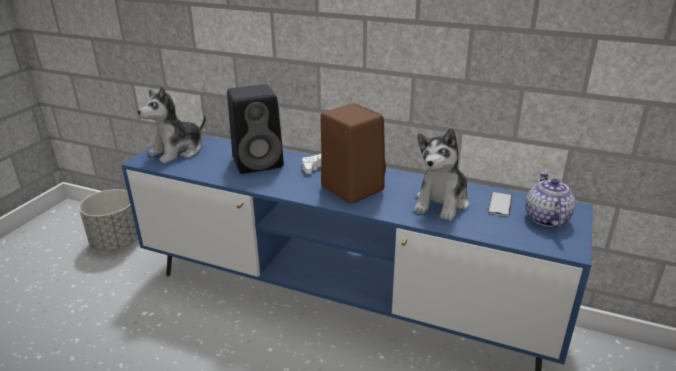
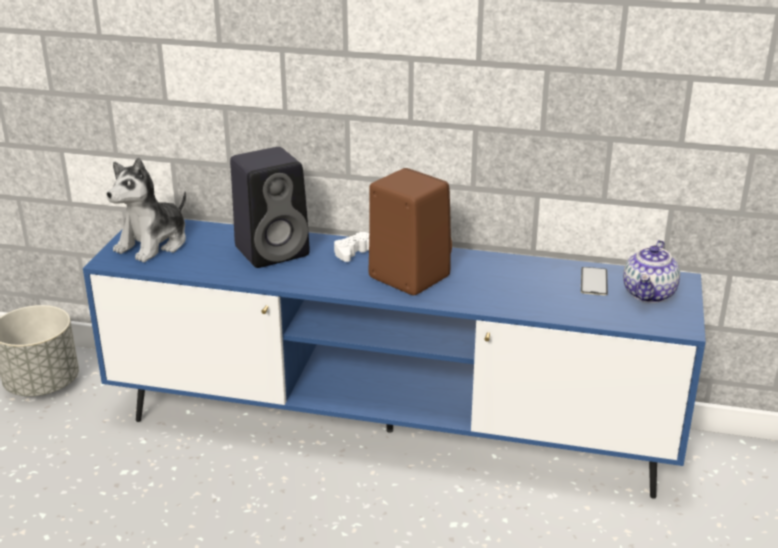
camera: 10 degrees left, 0 degrees up
(442, 202) = (525, 285): plush toy -> none
(545, 218) = (649, 294): teapot -> teapot turned 150 degrees counterclockwise

